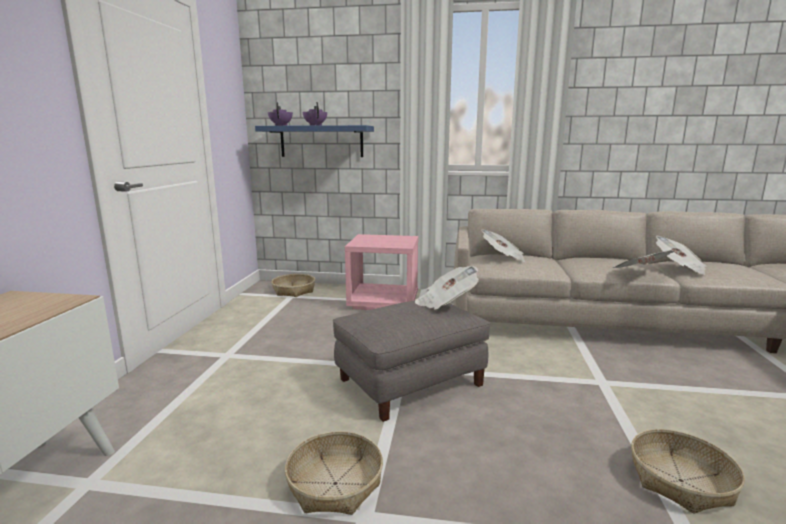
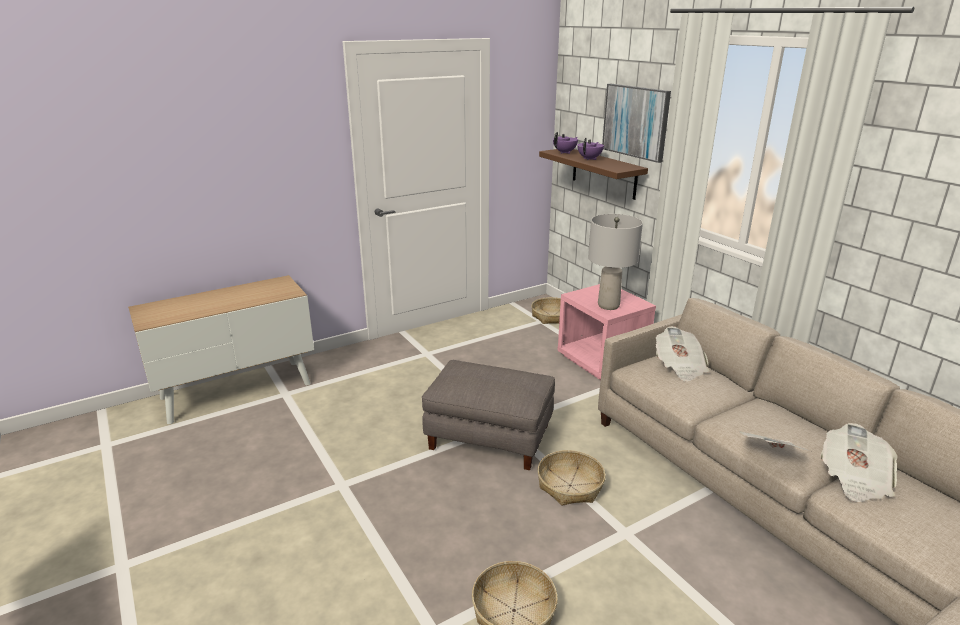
camera: 50 degrees right, 10 degrees up
(321, 141) = (604, 173): blue shelf -> brown shelf
(335, 483) = (355, 462): basket -> basket (570, 485)
(353, 88) = (636, 121): none -> picture
(392, 243) = (608, 305): none -> grey table lamp
(446, 303) = (524, 385): newspaper -> none

